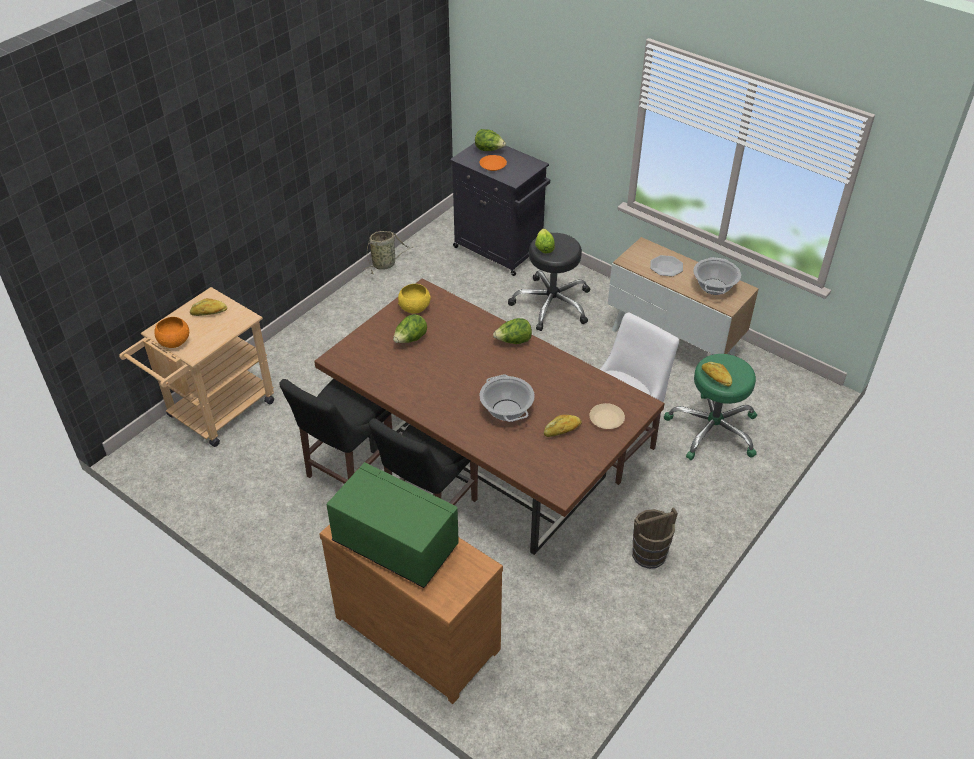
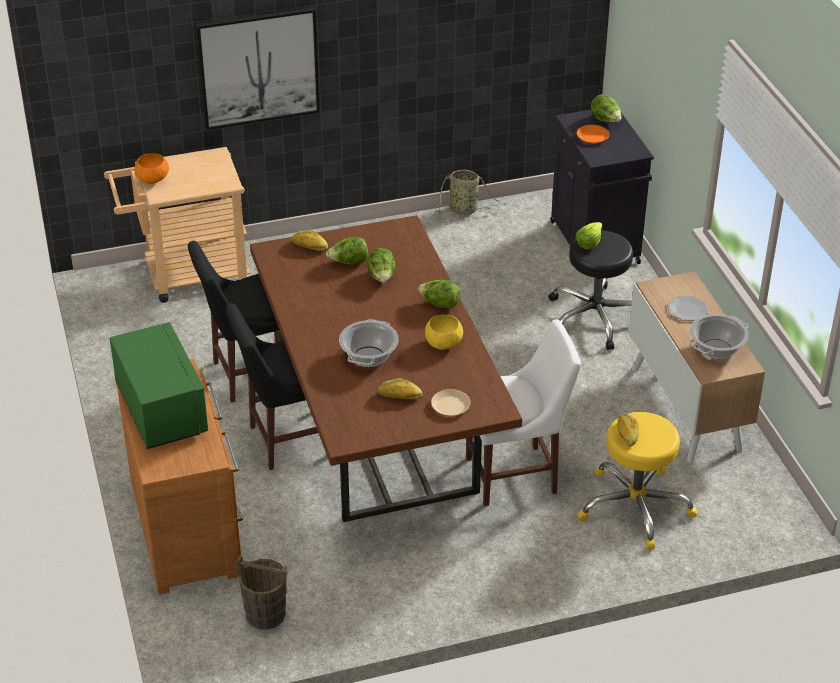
camera: 35 degrees right, 5 degrees down
(209, 313) = (203, 167): bread -> bread (309, 246)
(222, 204) = (259, 68): none -> picture
(415, 308) = (382, 238): yellow bowl -> yellow bowl (444, 343)
(448, 340) = (382, 277): none -> lettuce
(649, 554) = (449, 577): brown bucket -> brown bucket (266, 614)
(712, 429) = (635, 506): green stool -> yellow stool

